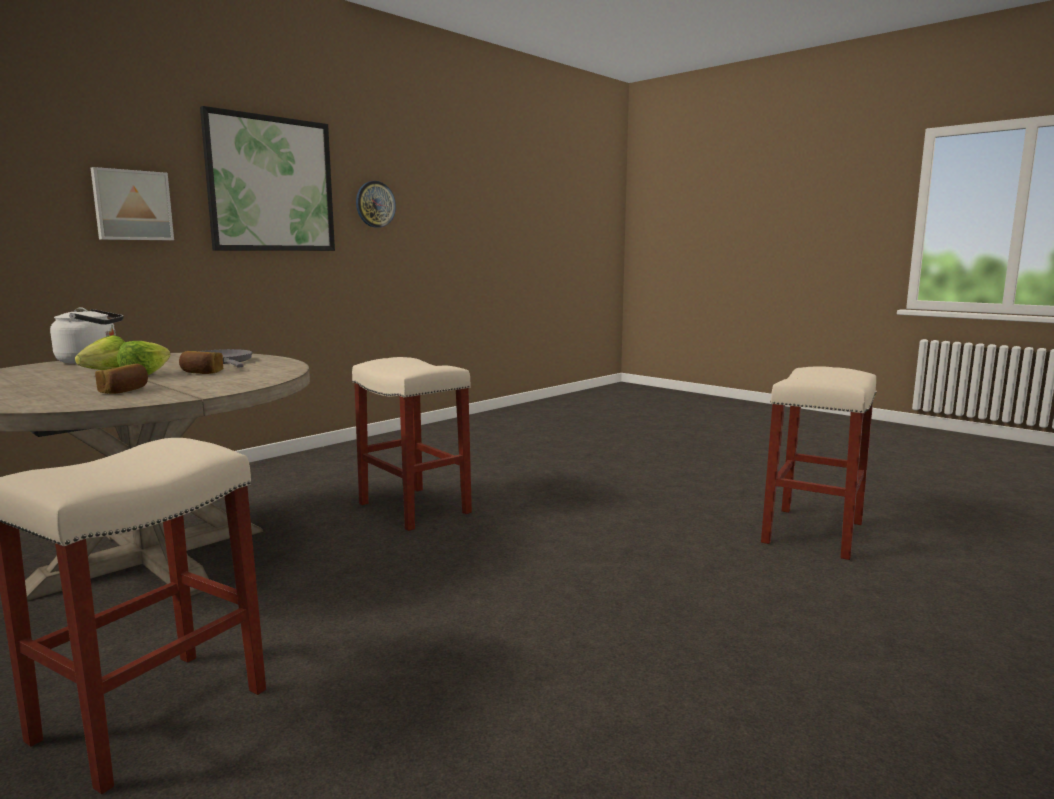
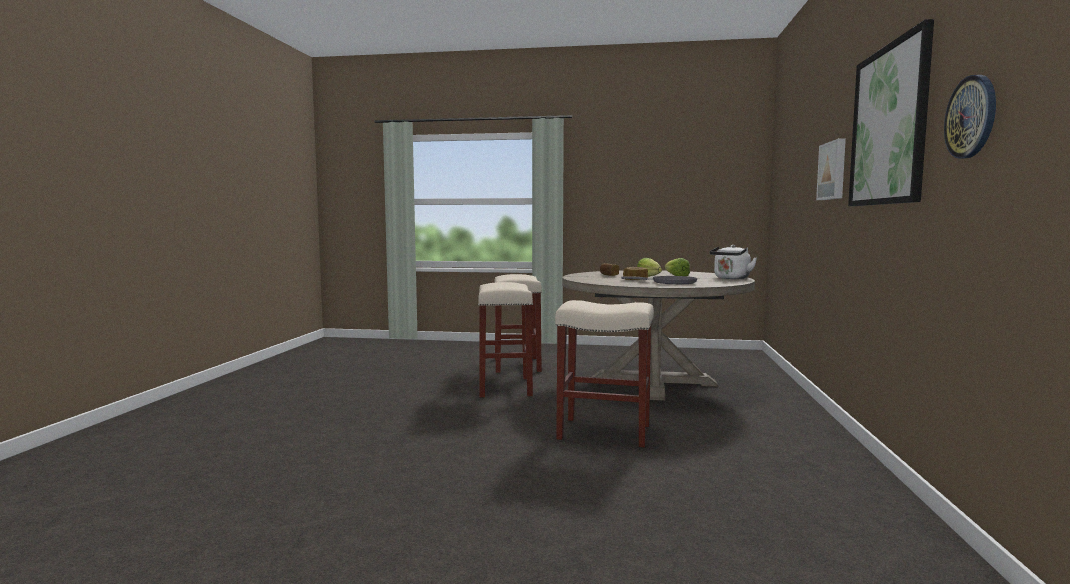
camera: 145 degrees right, 5 degrees down
(813, 533) = (227, 497): beige stool -> beige stool (504, 387)

